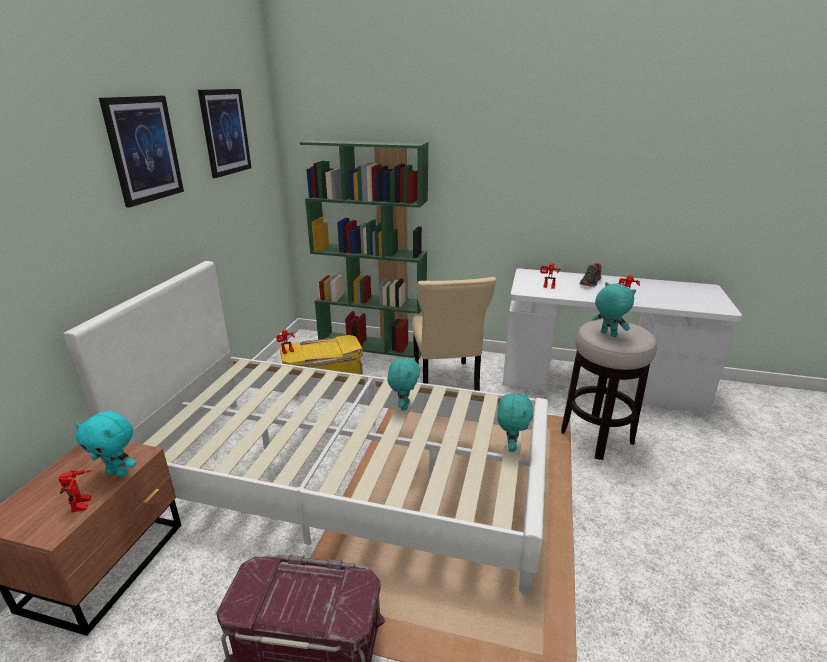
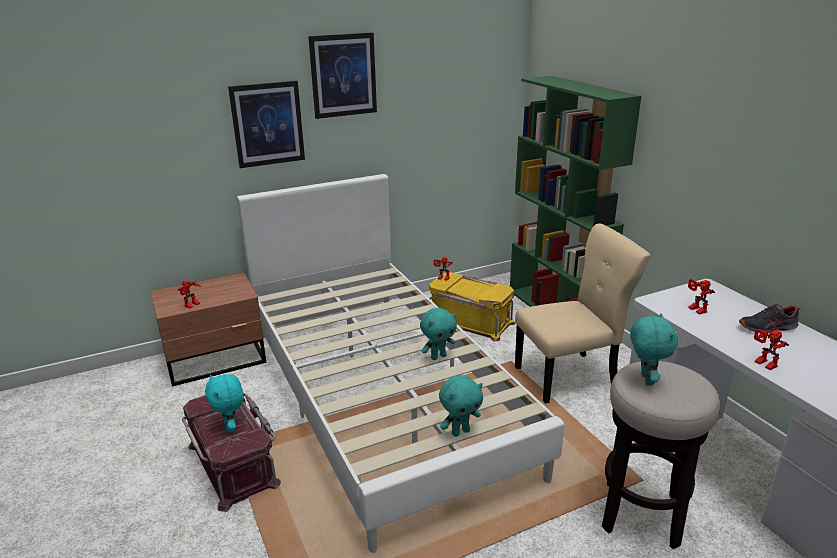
camera: 50 degrees right, 0 degrees up
(118, 472) = (224, 298): turquoise plush toy -> turquoise plush toy (231, 427)
(225, 132) = (445, 63): picture -> picture (267, 124)
(445, 382) = (569, 377): beige chair -> beige chair turned 150 degrees counterclockwise

